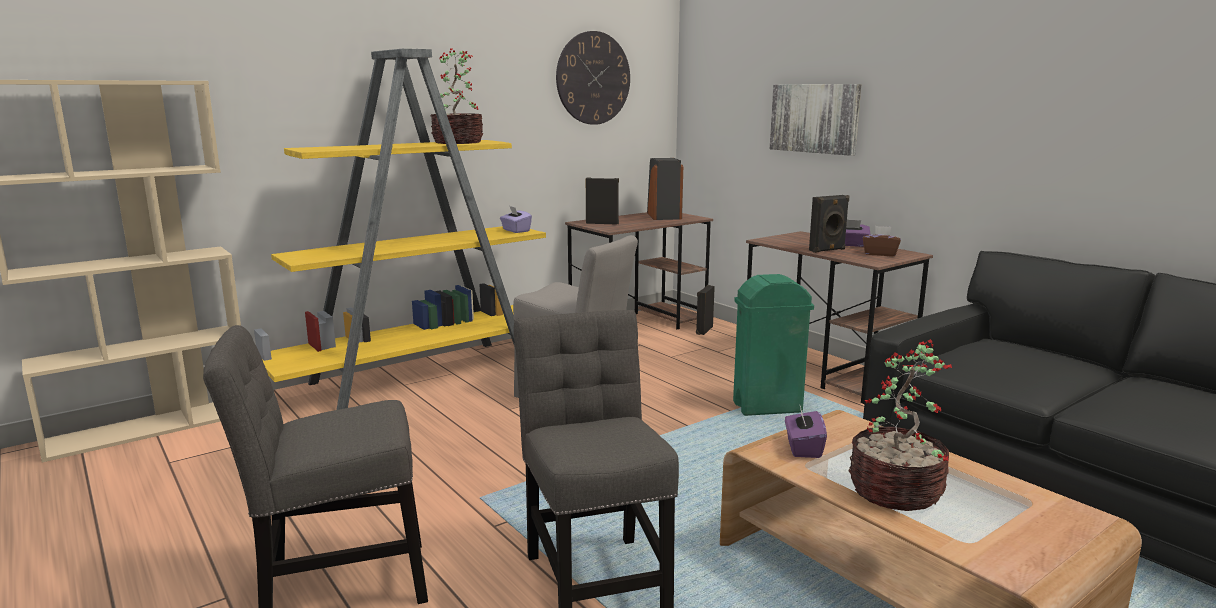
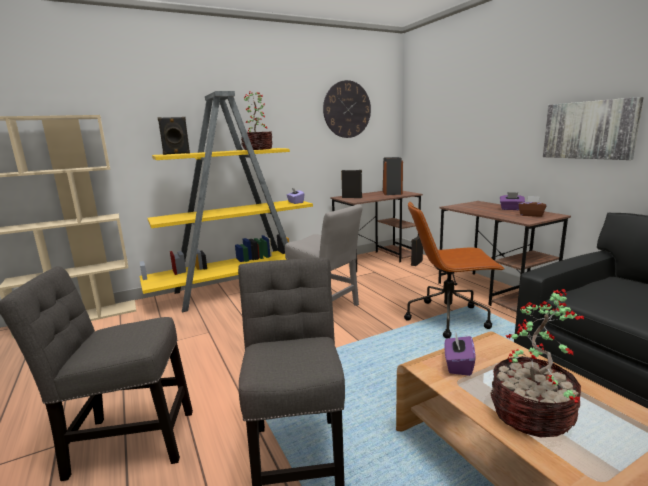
camera: 10 degrees right, 0 degrees up
(766, 407) = (448, 318): green trash can -> brown office chair
(814, 118) = (487, 126): picture -> picture (589, 130)
(827, 250) = (494, 213): black speaker -> black speaker (176, 154)

